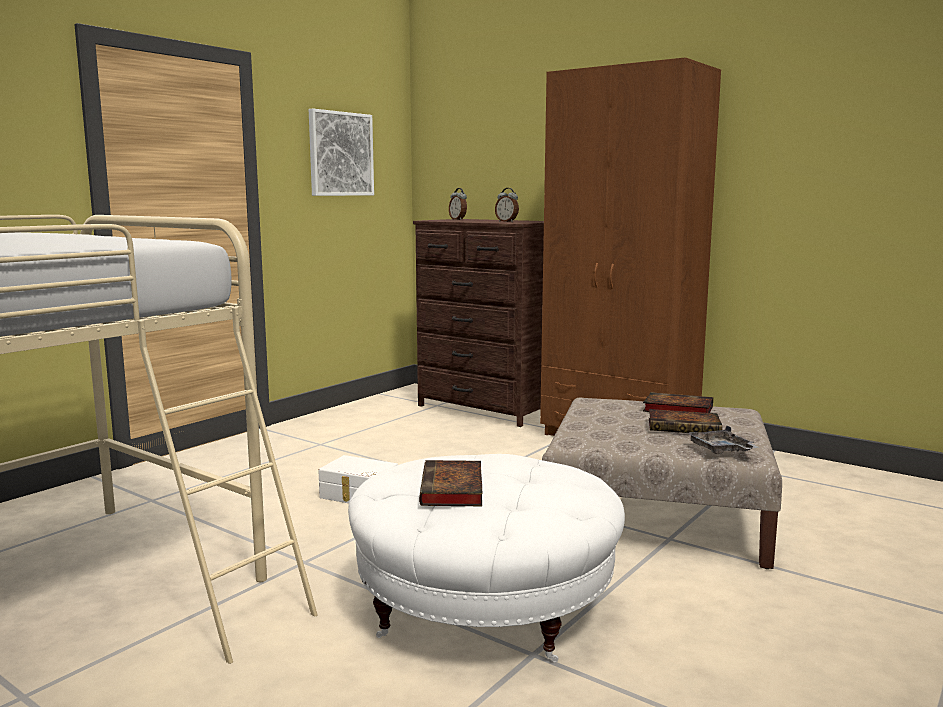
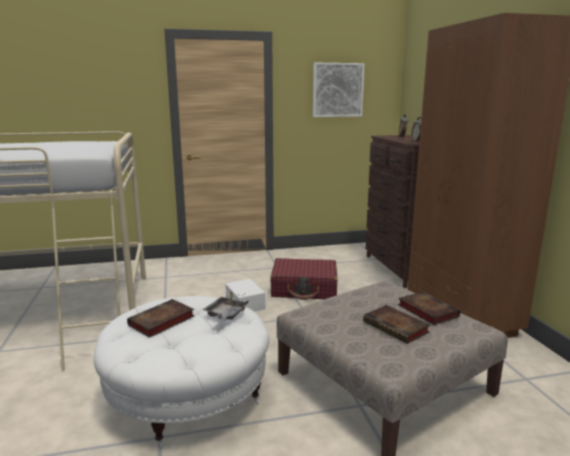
camera: 40 degrees right, 5 degrees up
(407, 457) = (304, 289): none -> red suitcase
(721, 450) = (378, 355): grey tray -> grey tray (225, 315)

